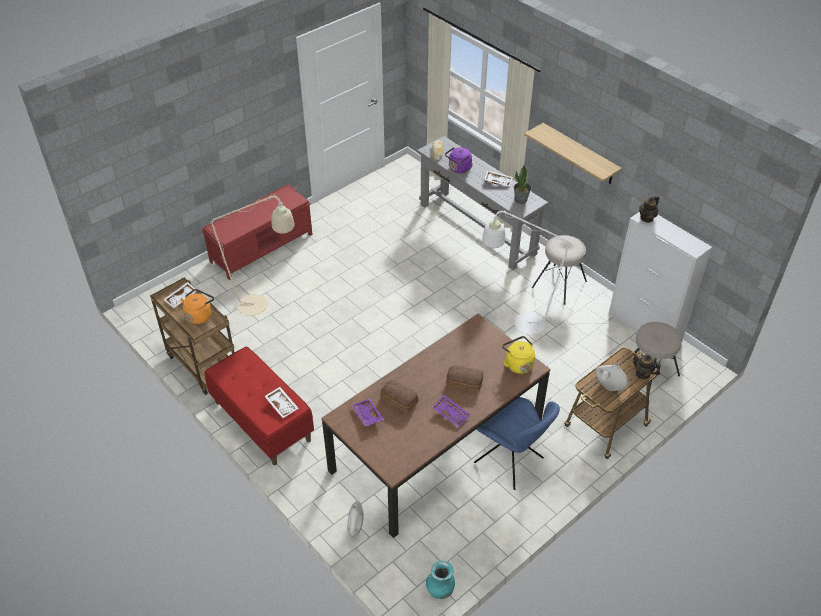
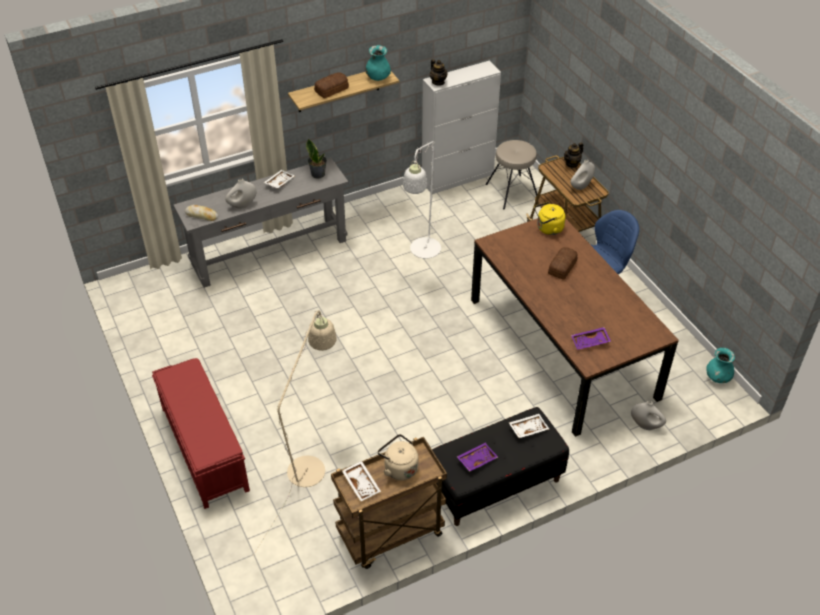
camera: 75 degrees left, 0 degrees up
(199, 315) = (399, 468): orange kettle -> beige kettle
(262, 421) = (495, 484): red bench -> black bench
(399, 400) = (575, 316): bread -> bread (332, 90)
(451, 413) = (599, 284): purple tray -> purple tray (476, 459)
(459, 169) = (242, 205): purple kettle -> white vase
(559, 284) = (380, 214): beige stool -> none
(598, 166) = (378, 77): none -> turquoise vase

